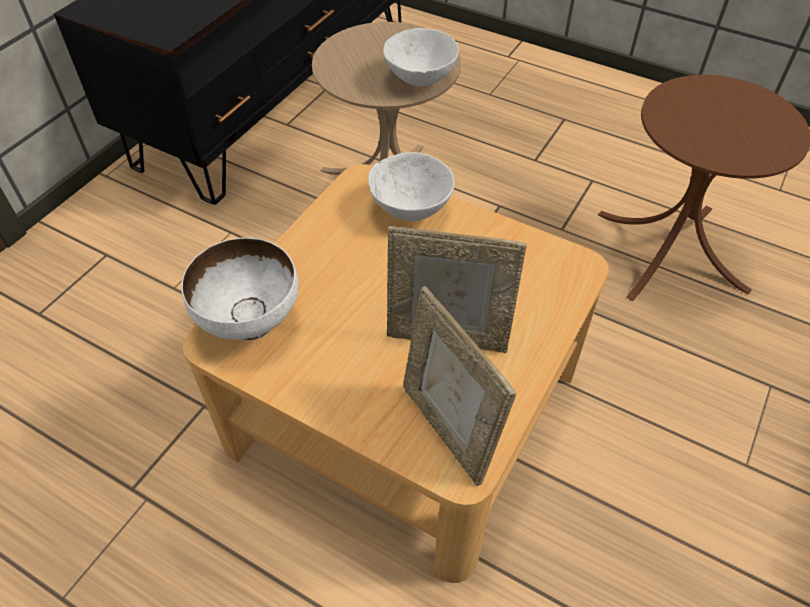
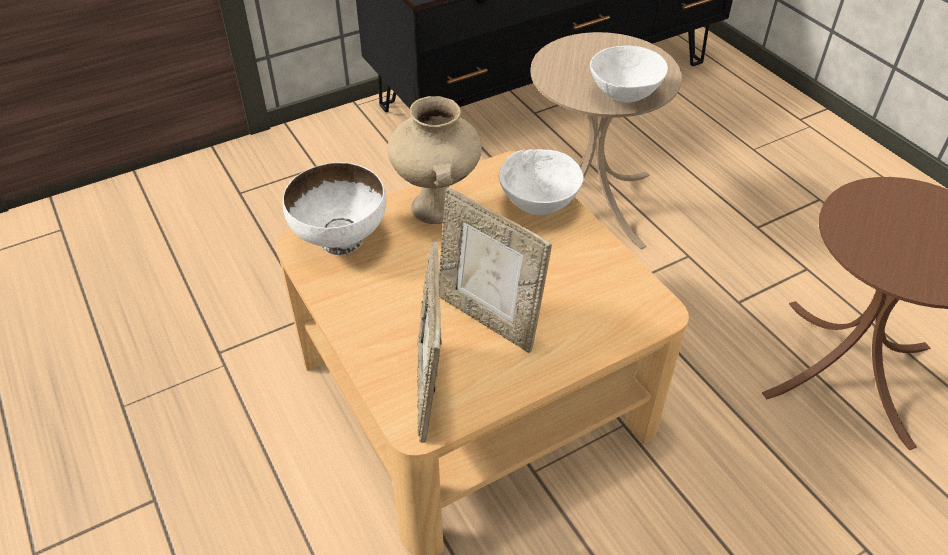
camera: 30 degrees right, 5 degrees down
(322, 249) = (438, 208): none -> beige vase

